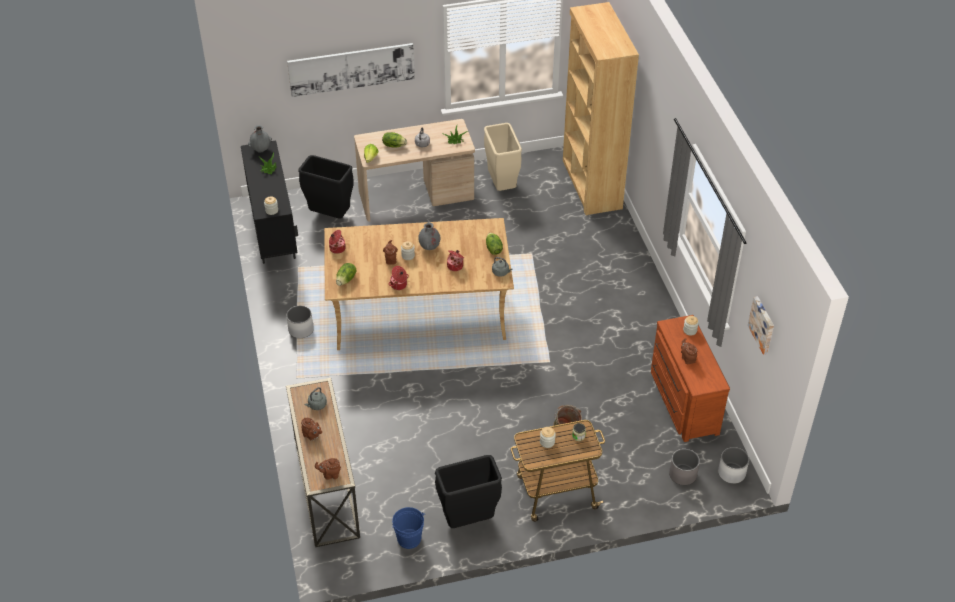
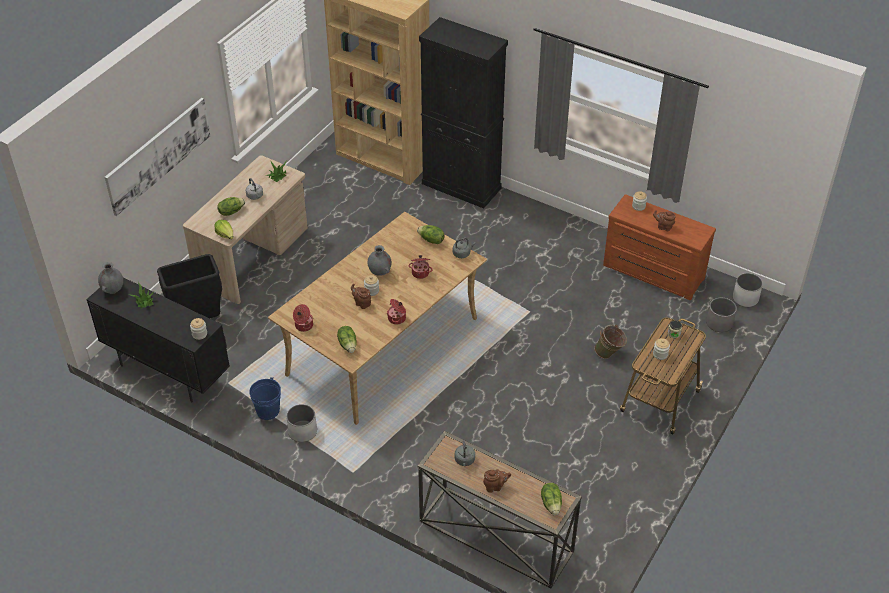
camera: 45 degrees left, 0 degrees up
(330, 474) = (551, 504): brown teapot -> lettuce
(409, 539) = (608, 521): blue bucket -> blue bucket (268, 411)
(468, 520) = (629, 471): black trash can -> none
(502, 185) = (314, 203): beige trash can -> none
(622, 240) = (461, 186): none -> black cabinet
(762, 324) = (741, 151): picture -> none

